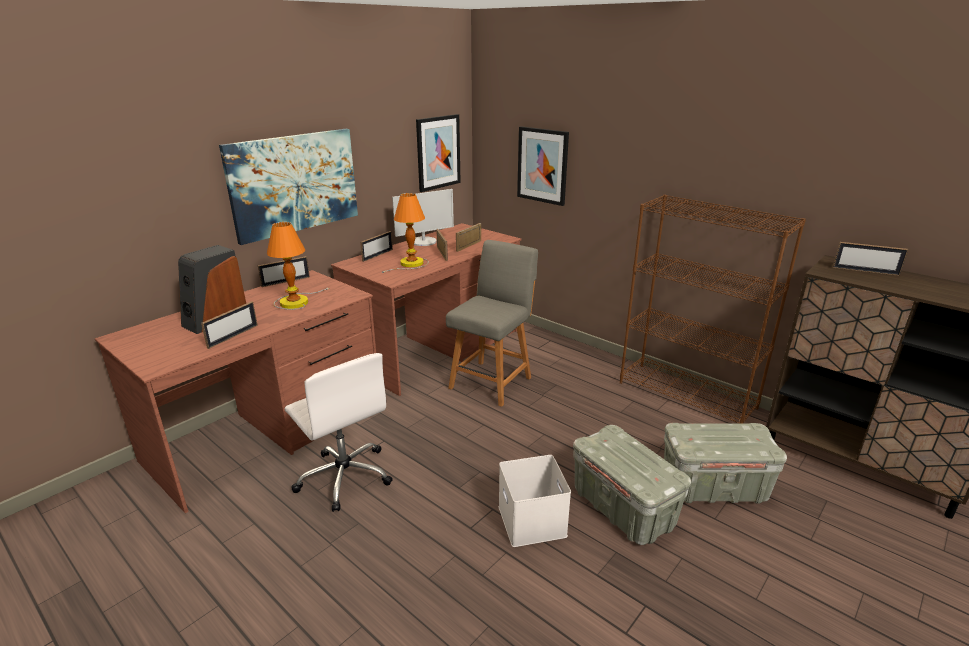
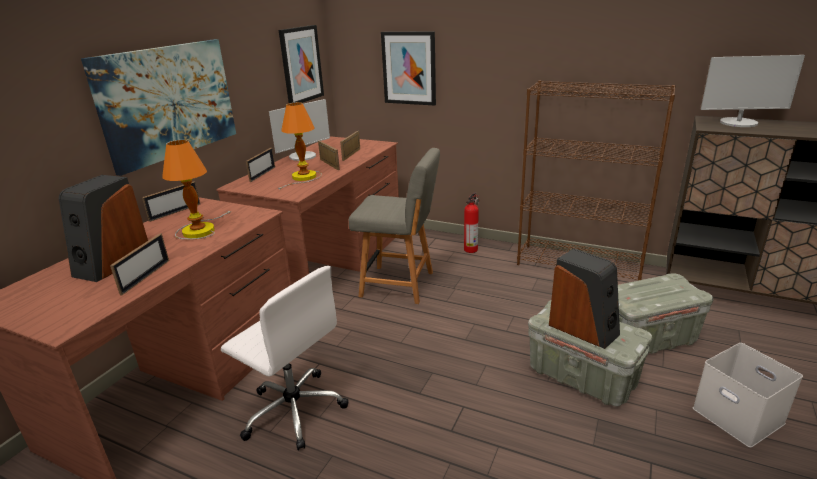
camera: 15 degrees left, 0 degrees up
(492, 381) = (400, 284): grey chair -> grey chair turned 90 degrees clockwise
(533, 521) = (508, 409): white storage box -> white storage box (740, 416)
(580, 358) = (471, 249): none -> fire extinguisher
(623, 460) = (583, 328): none -> speaker
(865, 271) = (739, 123): picture frame -> monitor

